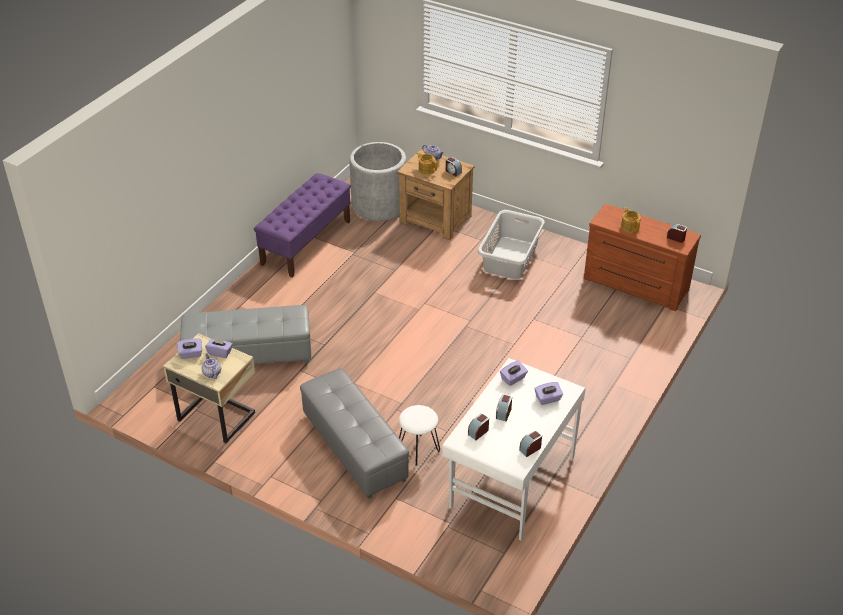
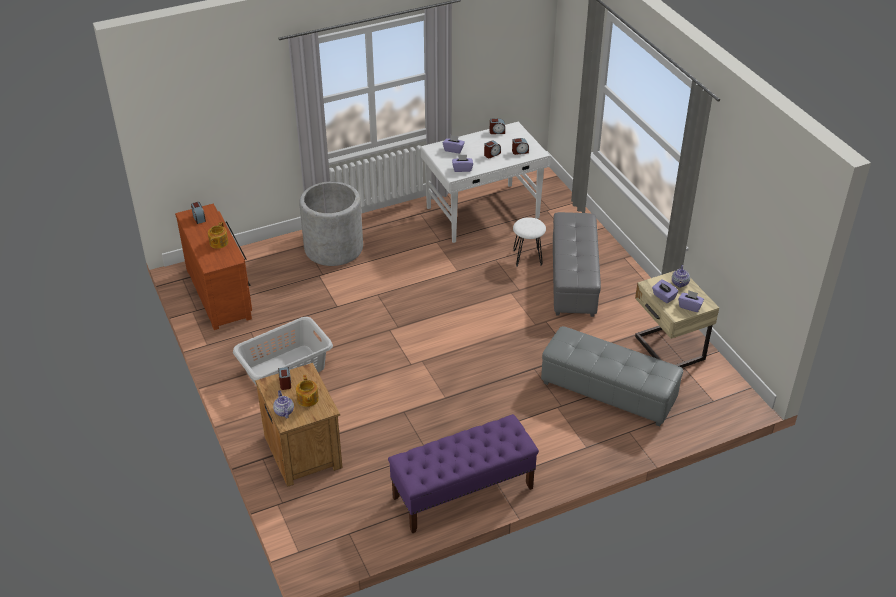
camera: 145 degrees left, 0 degrees up
(379, 205) = (340, 504): grey planter -> grey planter (333, 248)

